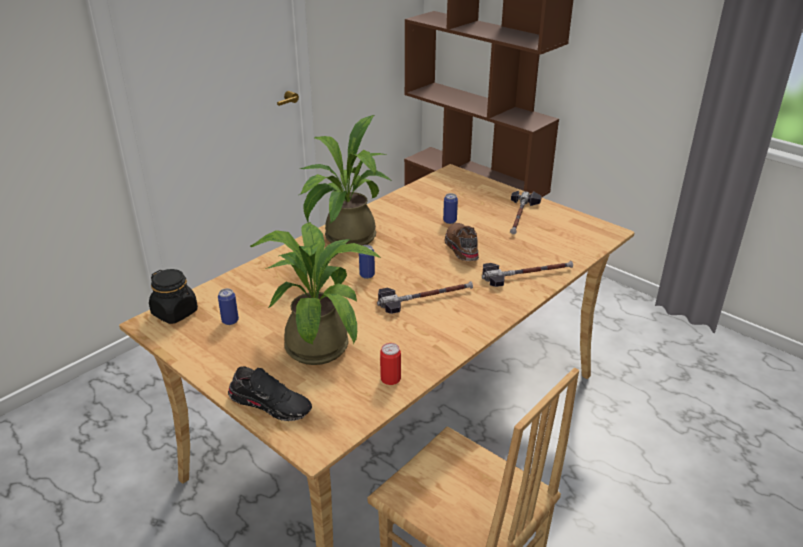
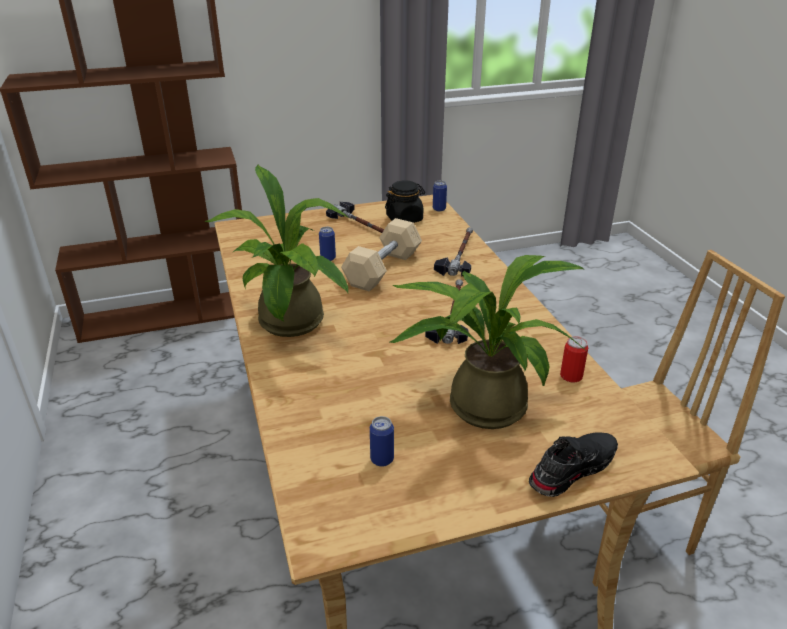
camera: 60 degrees left, 0 degrees up
(175, 313) = (319, 507): black jar -> black jar (404, 219)
(367, 275) = (378, 334): can -> can (439, 209)
(460, 248) = (383, 269): brown shoe -> beige dumbbell

